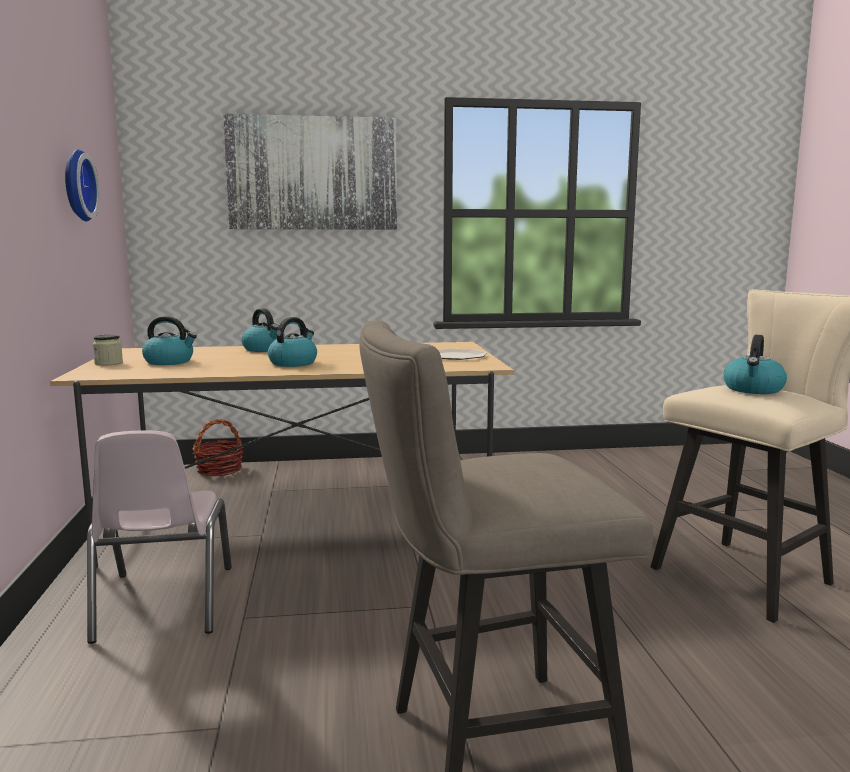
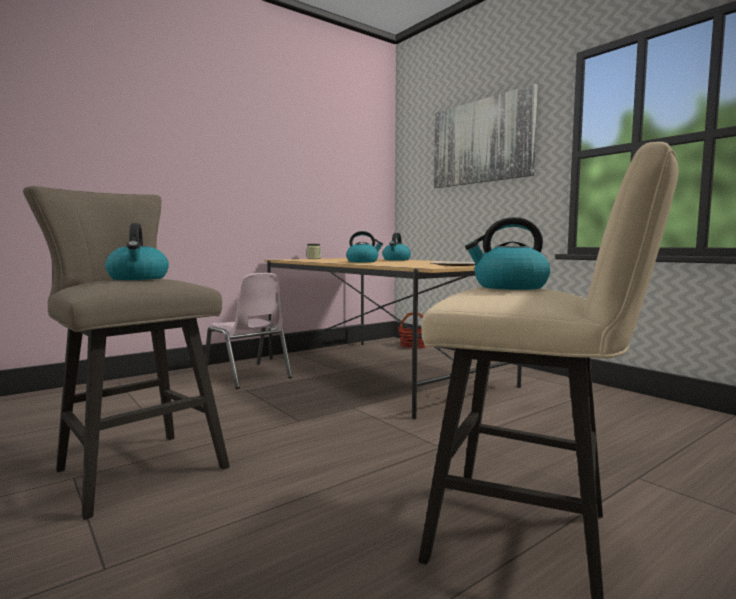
camera: 60 degrees right, 5 degrees down
(75, 185) = (323, 166): wall clock -> none
(163, 603) = (247, 375): pink chair -> pink chair turned 90 degrees counterclockwise
(170, 362) = (331, 259): kettle -> kettle (138, 278)

